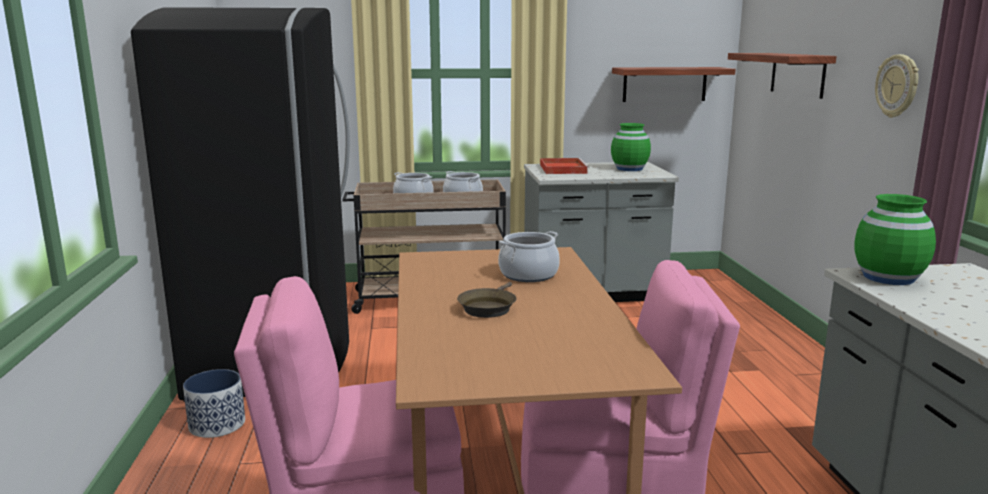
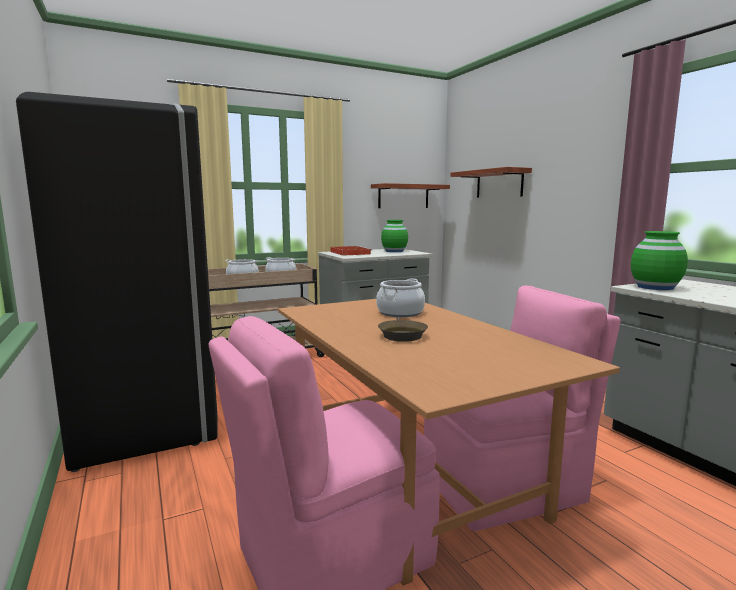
camera: 20 degrees left, 5 degrees down
(217, 424) = (119, 487): planter -> none
(897, 86) = (586, 180): wall clock -> none

